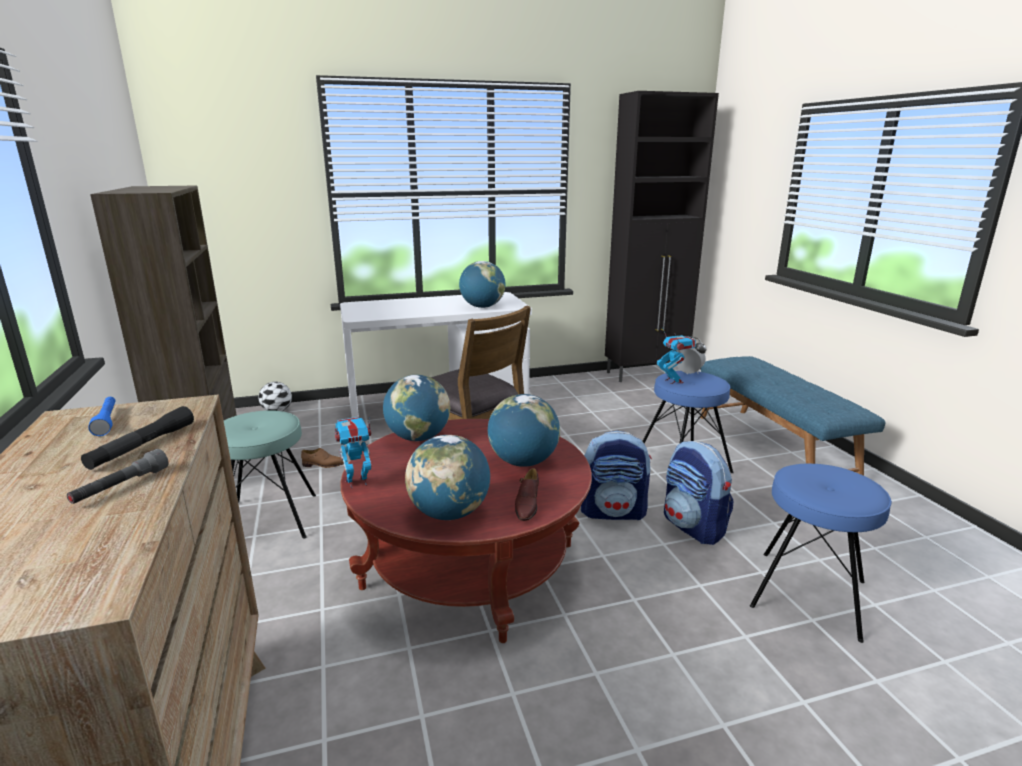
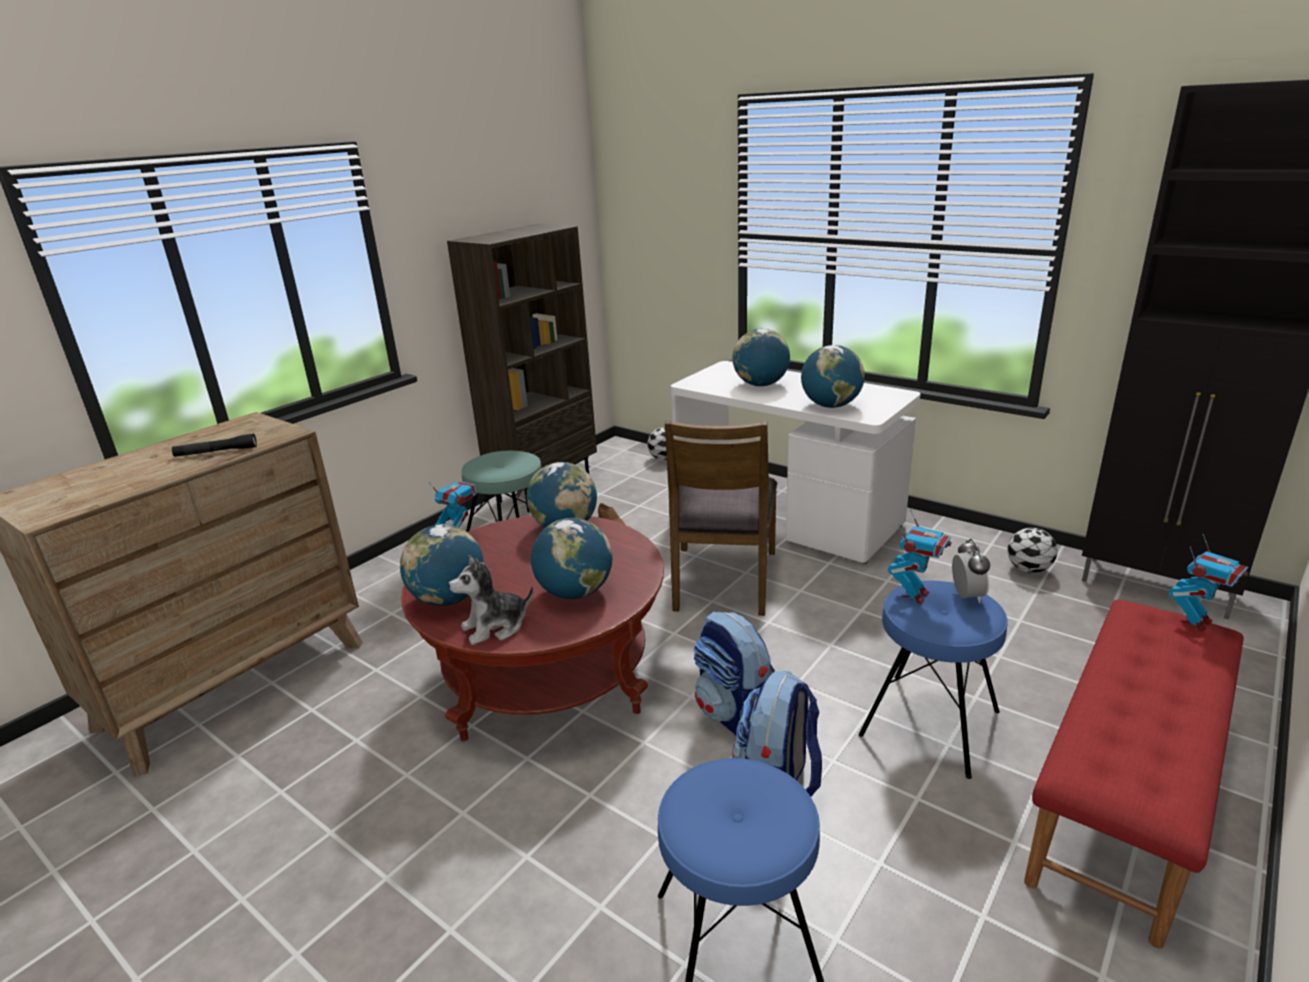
camera: 55 degrees right, 5 degrees up
(107, 422) = (248, 429): blue flashlight -> none
(121, 487) = (159, 472): grey flashlight -> none
(409, 307) = (760, 385): none -> globe
(527, 505) = (495, 627): brown shoe -> plush toy
(594, 386) = (1029, 569): none -> football
(742, 357) = (1196, 622): none -> toy robot
(773, 447) = (1127, 796): blue bench -> red bench

